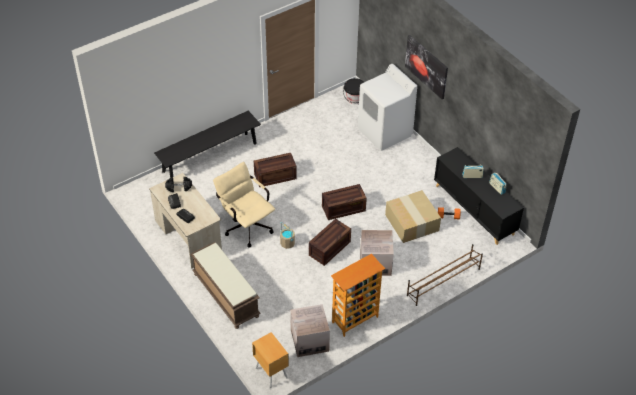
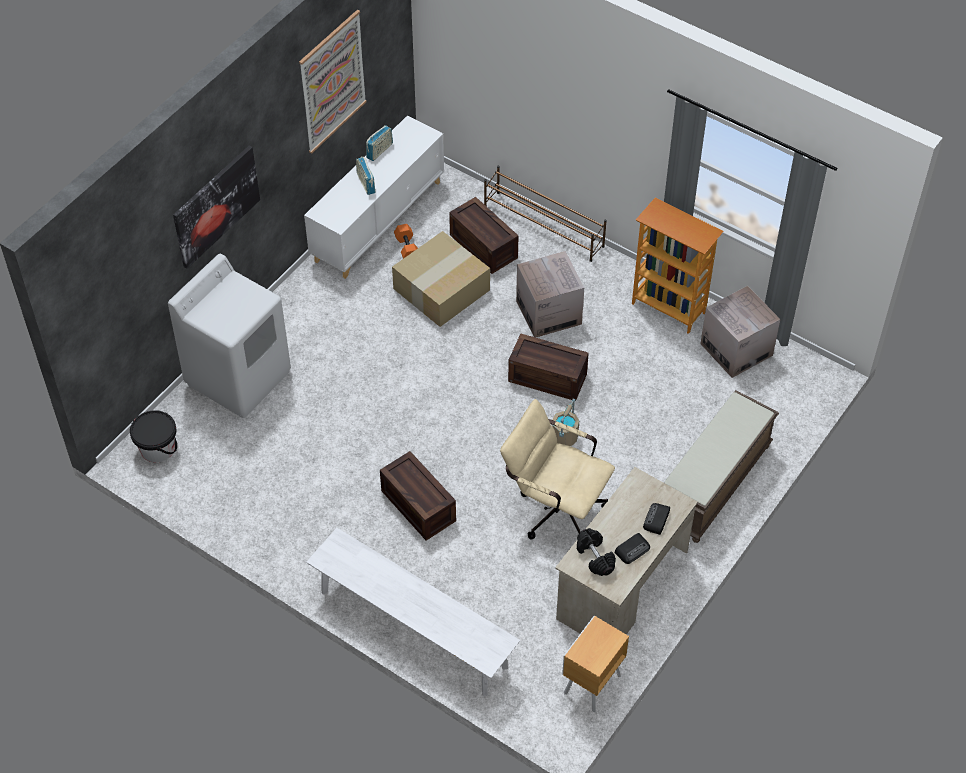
camera: 110 degrees left, 5 degrees up
(210, 157) = (413, 629): black bench -> white bench
(246, 225) = (555, 508): beige office chair -> beige office chair turned 90 degrees clockwise
(271, 372) = (816, 377): brown nightstand -> brown nightstand (590, 685)
(343, 209) = (453, 384): crate -> crate (485, 246)
(474, 210) = (378, 221): black cabinet -> white cabinet
(495, 116) = (332, 82): none -> picture

